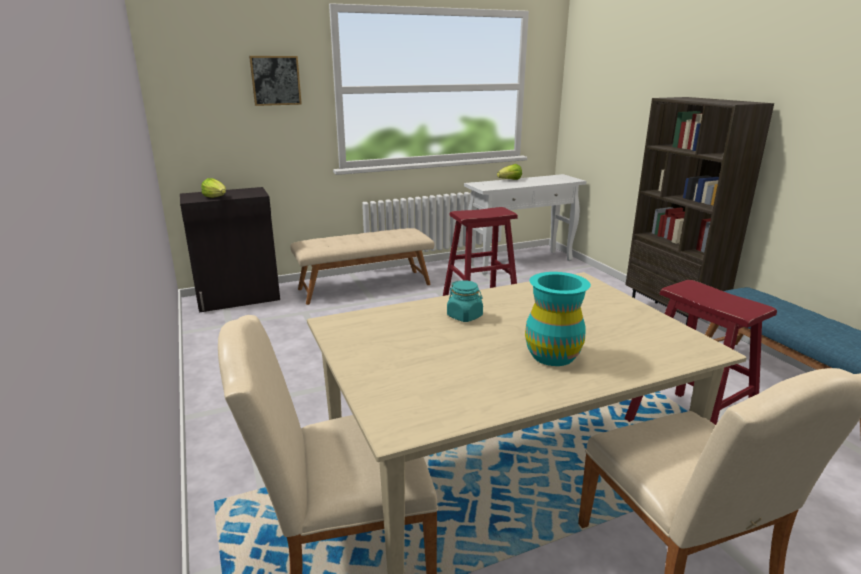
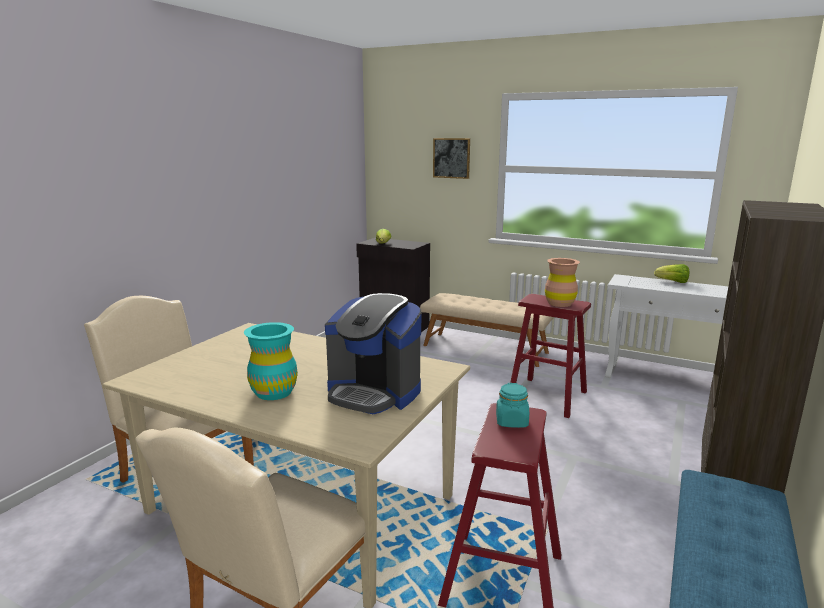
camera: 50 degrees right, 5 degrees down
(465, 316) = (306, 353): turquoise jar -> turquoise jar (512, 421)
(490, 213) = (560, 303): none -> brown vase
(604, 316) = (374, 393): none -> coffee machine

